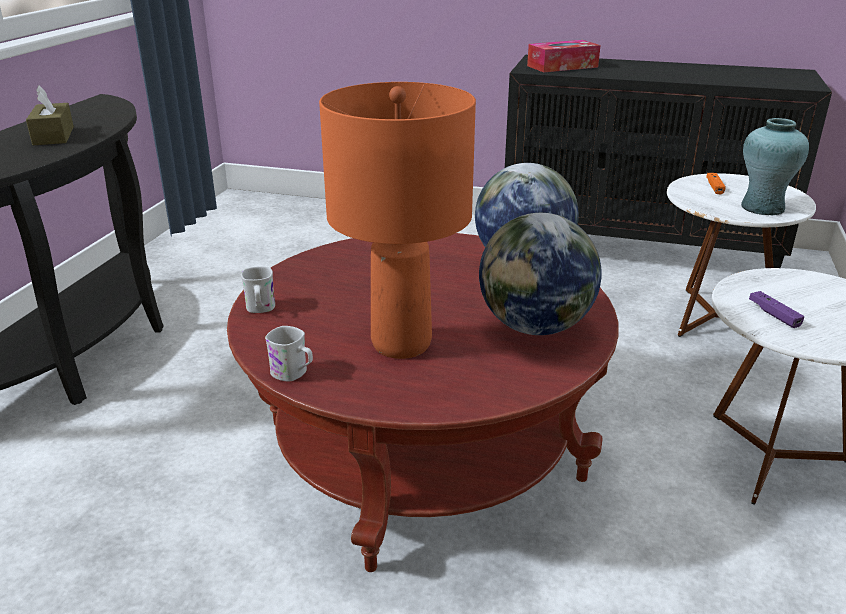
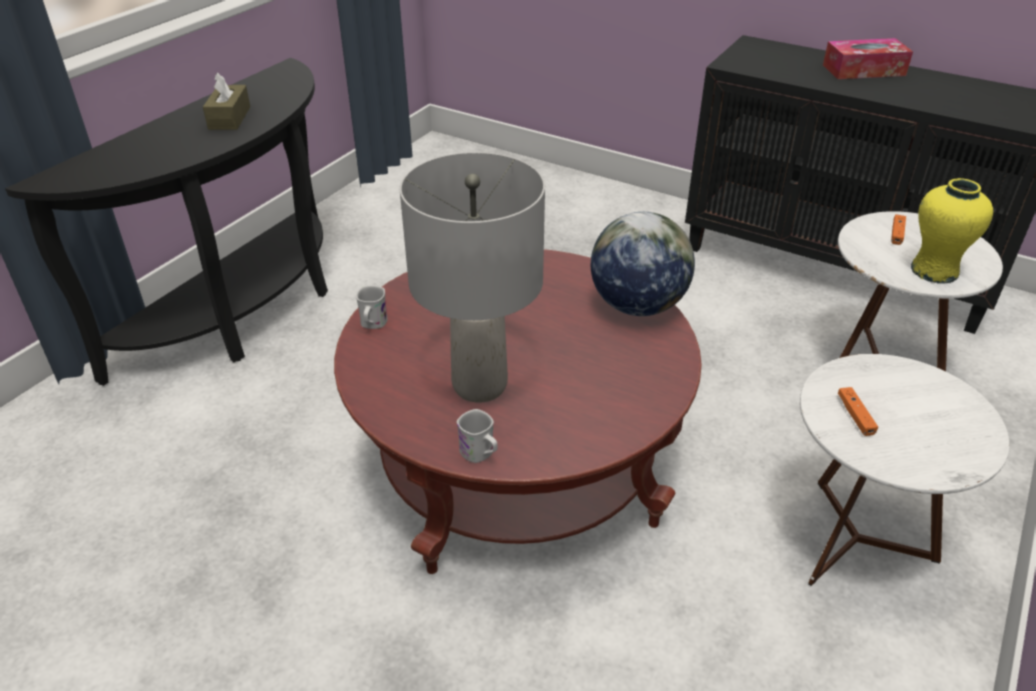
camera: 15 degrees right, 10 degrees up
(293, 374) = (375, 402): white mug -> white mug (480, 454)
(401, 344) = (479, 386): orange table lamp -> grey table lamp
(535, 327) = (610, 388): globe -> none
(562, 66) = (771, 62): tissue box -> tissue box (863, 70)
(762, 207) = (933, 270): turquoise vase -> yellow vase
(774, 315) = (855, 416): purple game controller -> orange game controller

